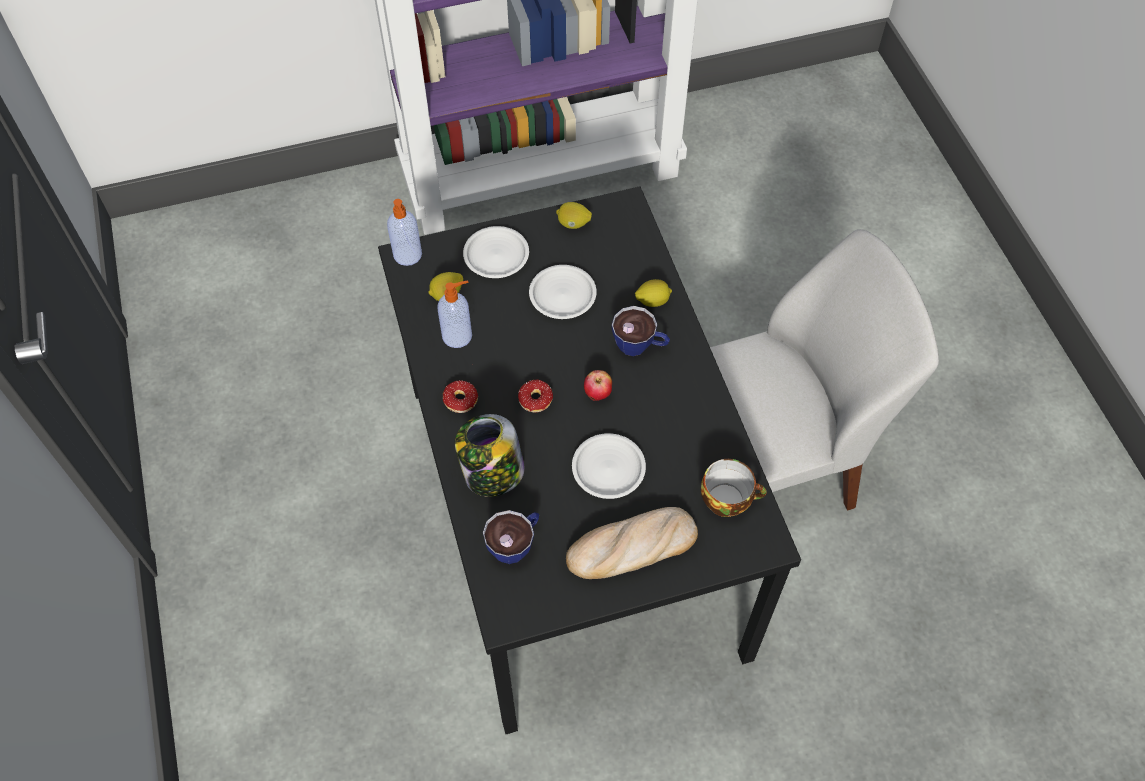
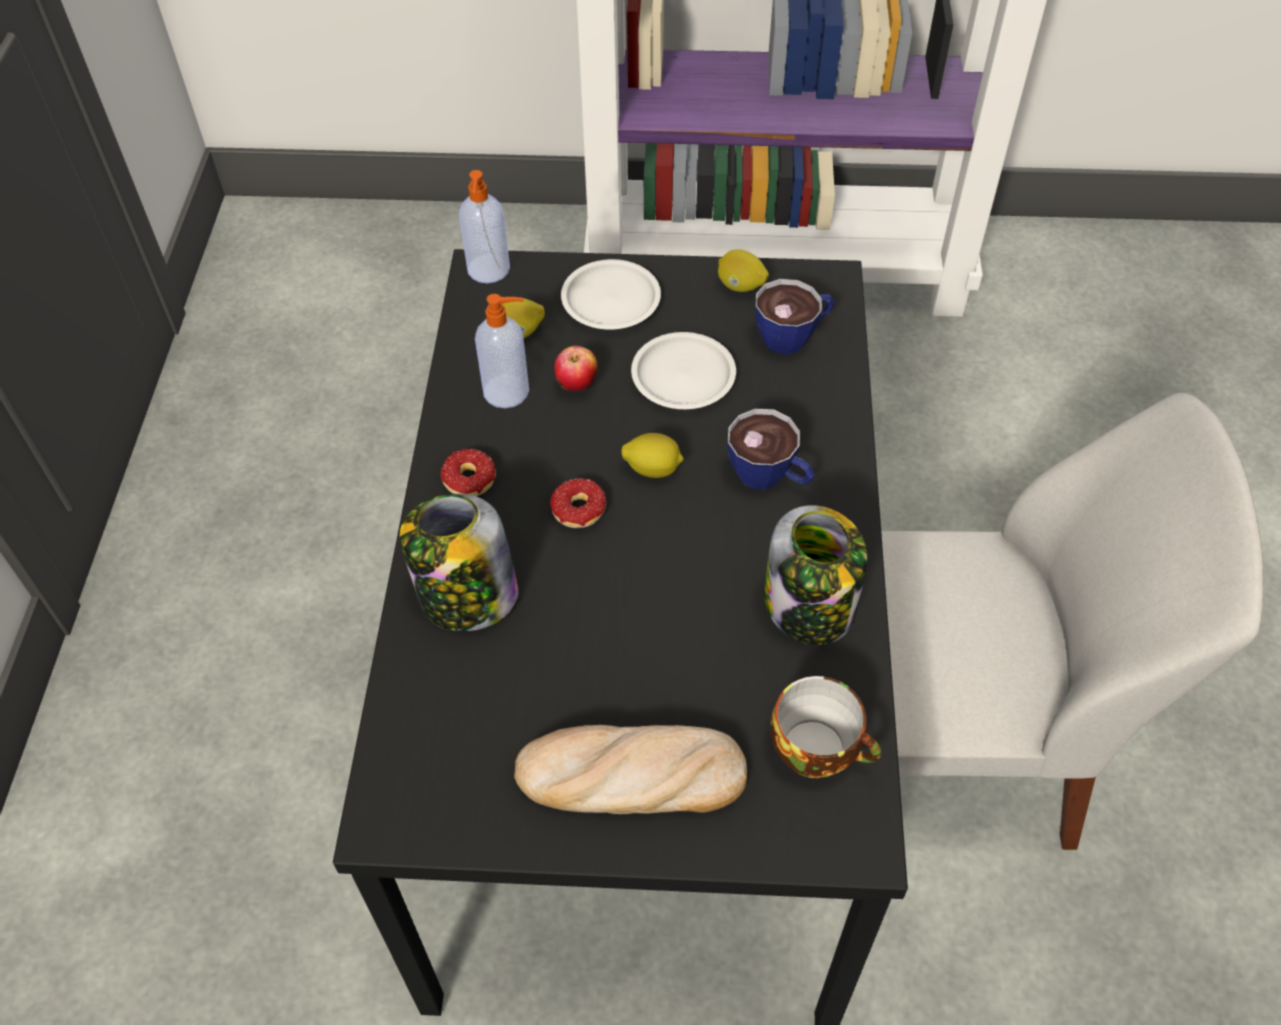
camera: 20 degrees right, 5 degrees down
(516, 544) = (453, 712): cup -> cup (793, 335)
(598, 394) = (676, 528): apple -> apple (577, 386)
(608, 468) = (645, 642): white plate -> none
(652, 301) = (815, 419): lemon -> lemon (653, 469)
(693, 419) = (810, 607): none -> jar

